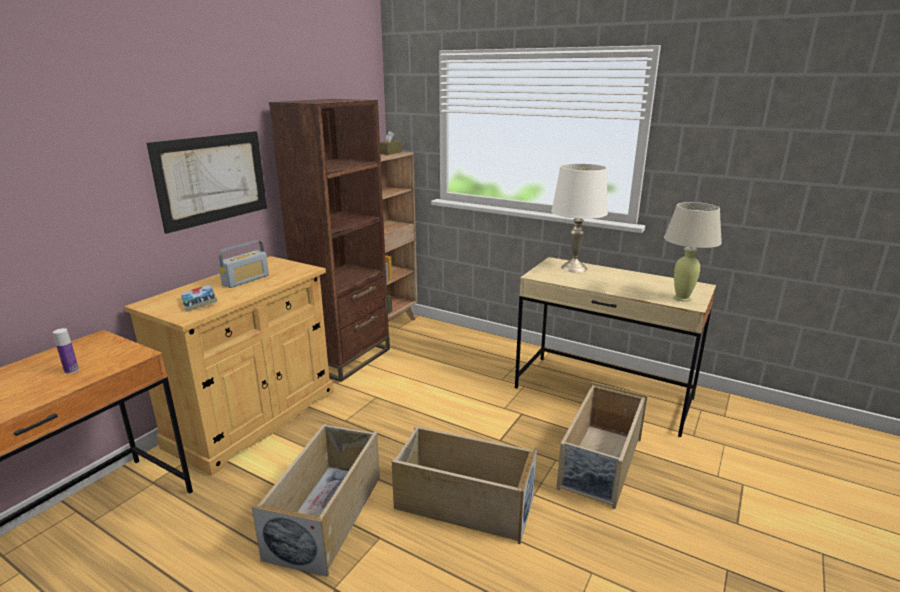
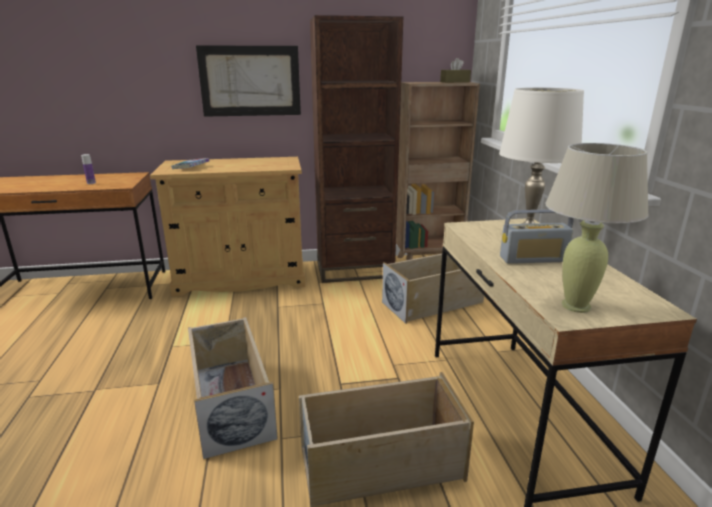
camera: 50 degrees right, 0 degrees up
(246, 280) = (242, 164): radio -> radio (533, 259)
(327, 515) = (166, 351): beige storage box -> beige storage box (433, 302)

